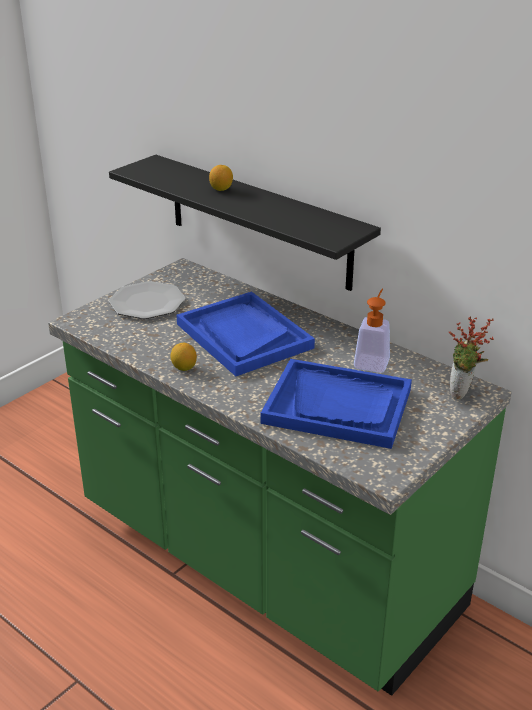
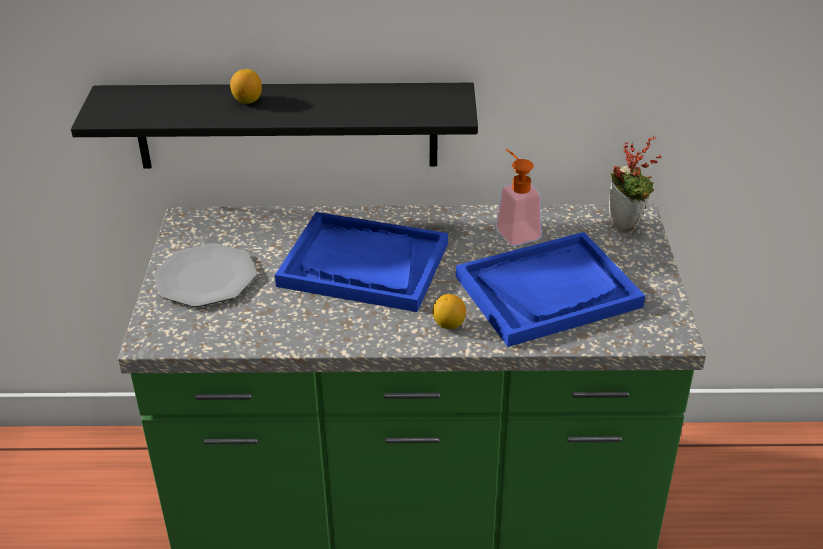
camera: 40 degrees left, 5 degrees up
(184, 368) = (353, 330): lemon -> lemon (449, 324)

